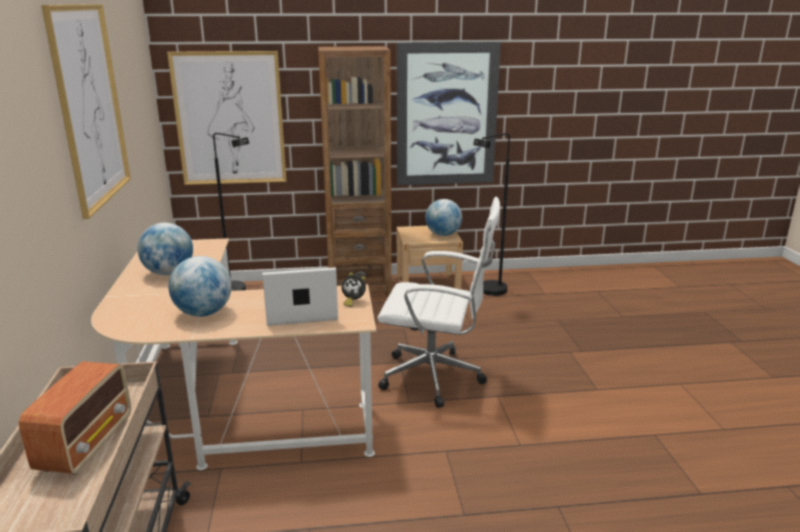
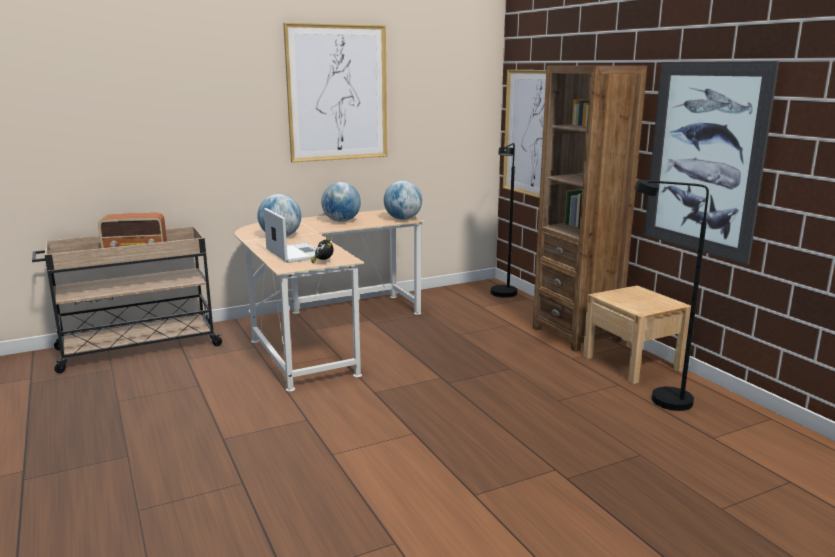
camera: 70 degrees right, 5 degrees down
(436, 378) = (425, 398): white office chair -> none
(443, 235) = (646, 305): globe -> globe (403, 219)

